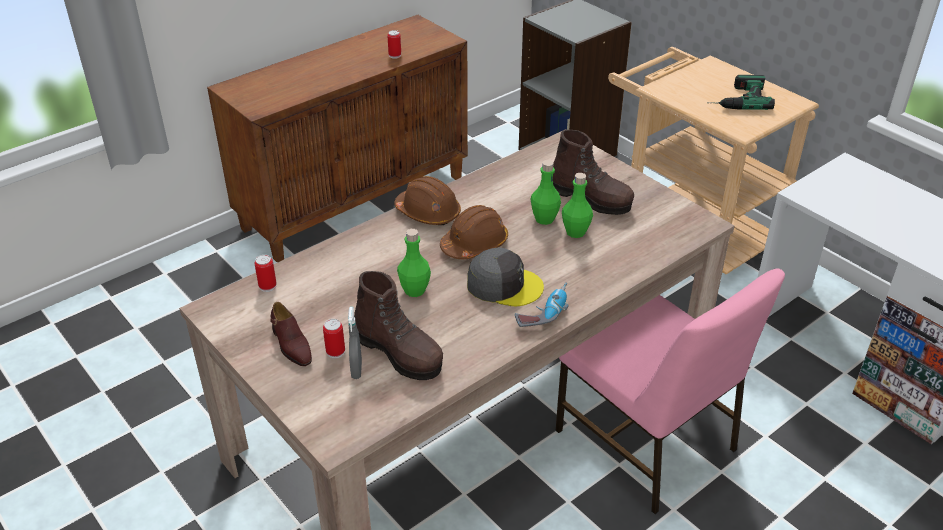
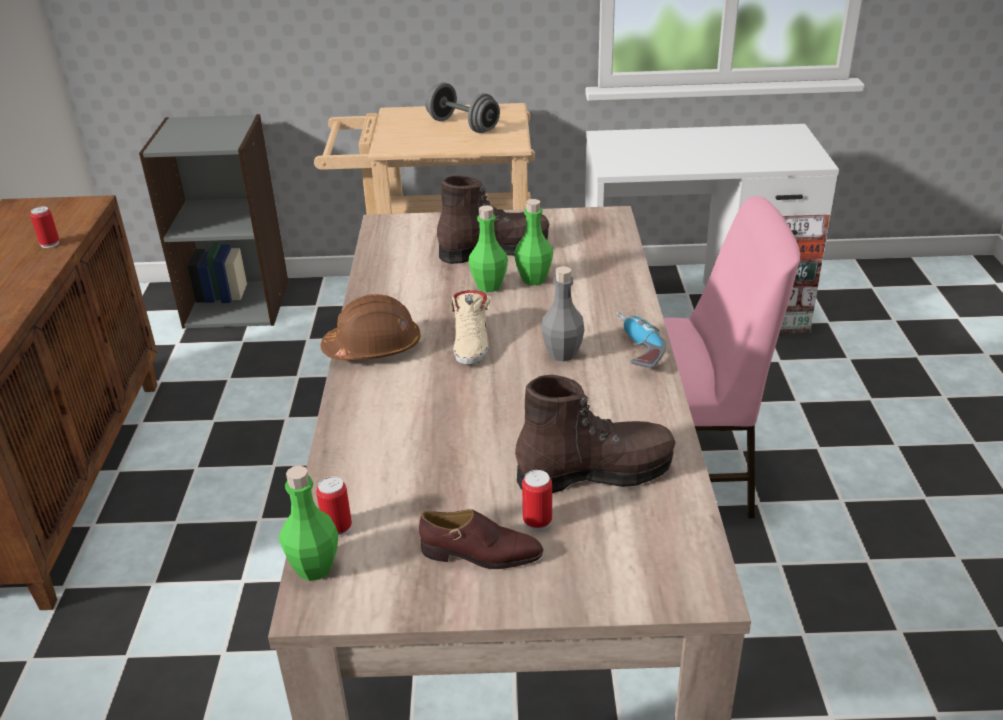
camera: 50 degrees left, 5 degrees down
(356, 370) = (589, 518): grey spray bottle -> none
(414, 290) = (497, 414): green bottle -> green bottle (314, 568)
(474, 244) = (472, 342): brown hard hat -> beige shoe
(504, 285) = (562, 354): grey cap -> grey bottle
(735, 98) = (463, 126): power drill -> grey dumbbell

